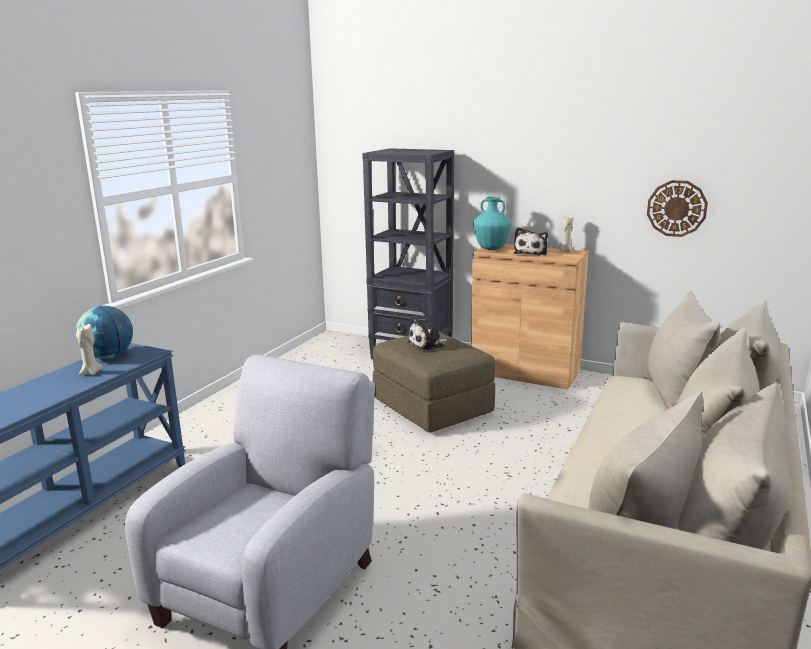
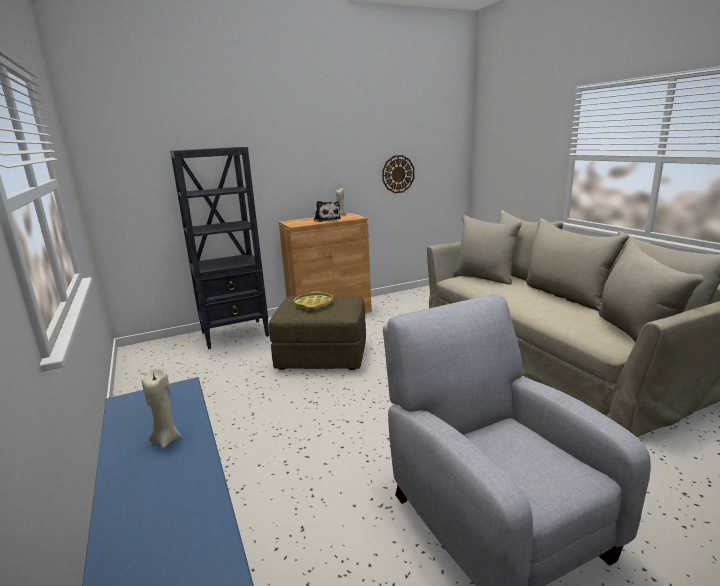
camera: 50 degrees left, 0 degrees up
(108, 356) = (135, 417): globe -> none
(428, 345) = (314, 304): plush toy -> yellow tray
(491, 249) = (295, 223): turquoise vase -> none

